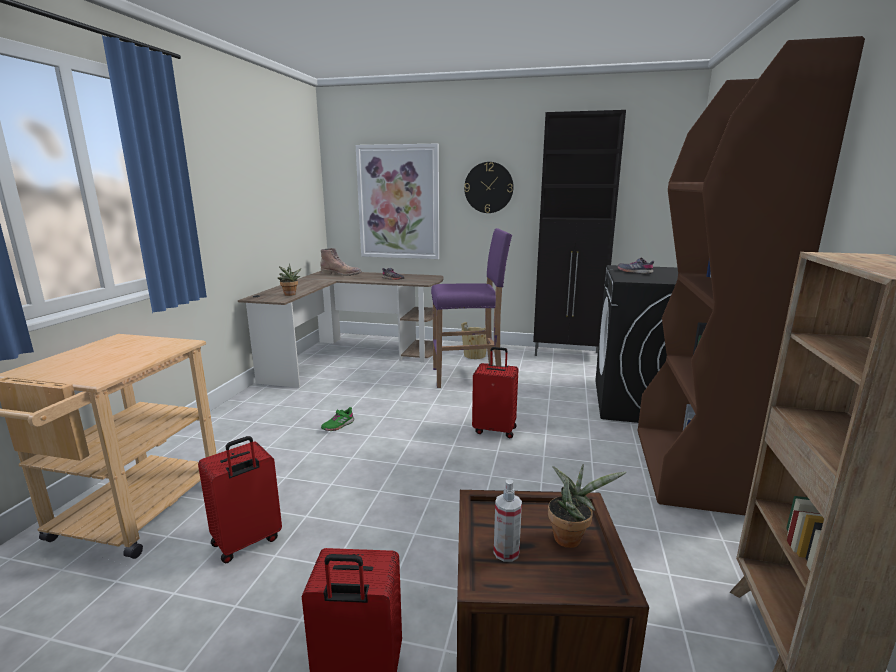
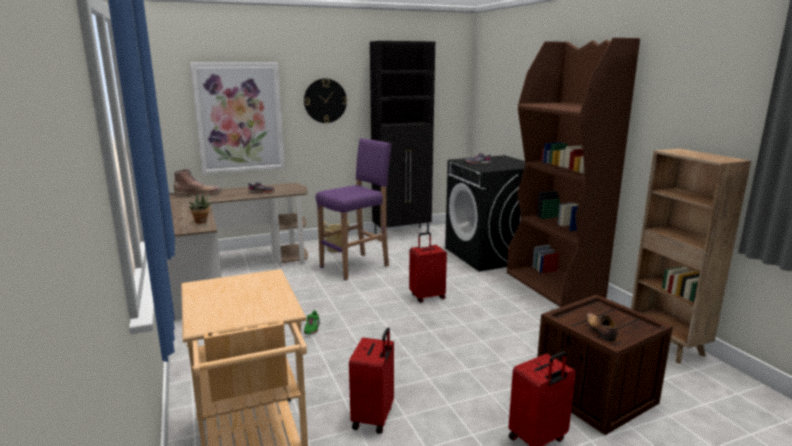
camera: 35 degrees left, 0 degrees up
(506, 552) = (600, 331): spray bottle -> shoe
(571, 537) = (611, 316): potted plant -> none

